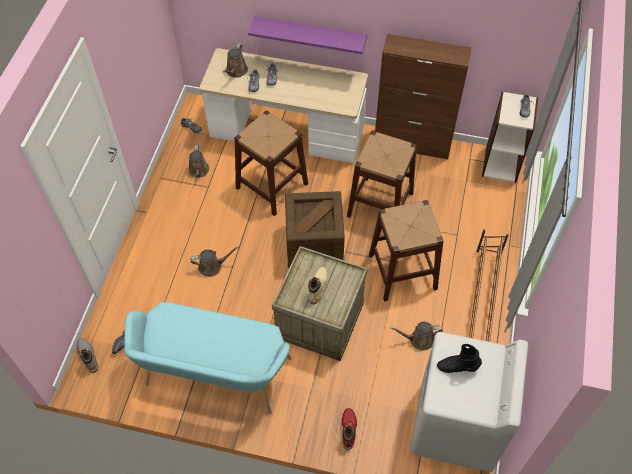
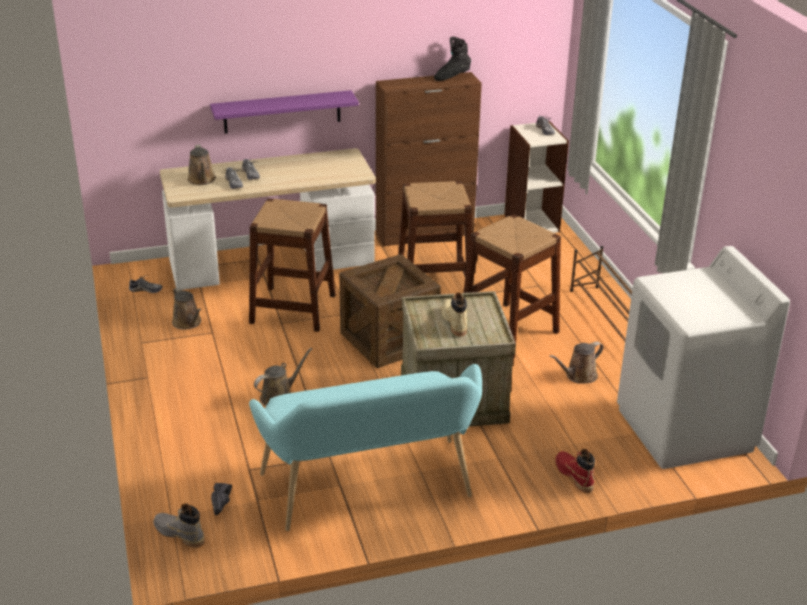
camera: 30 degrees left, 25 degrees down
(457, 366) = (682, 293): black boot -> black boot (452, 77)

